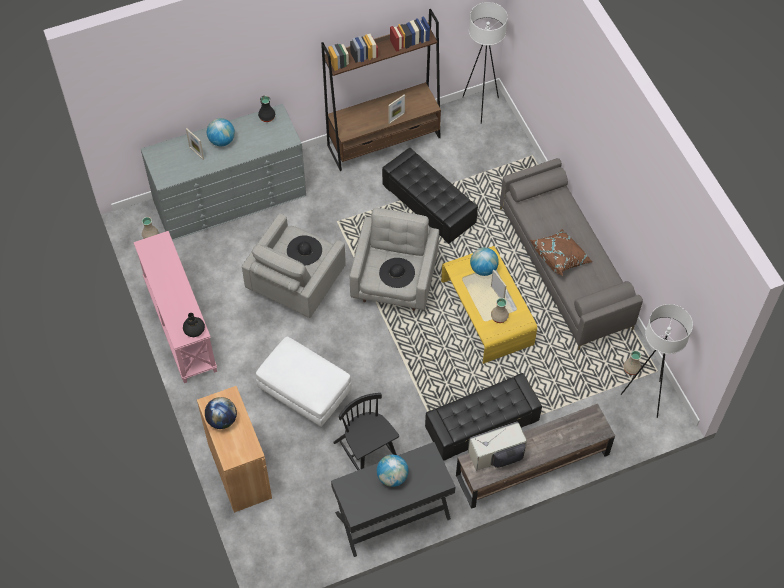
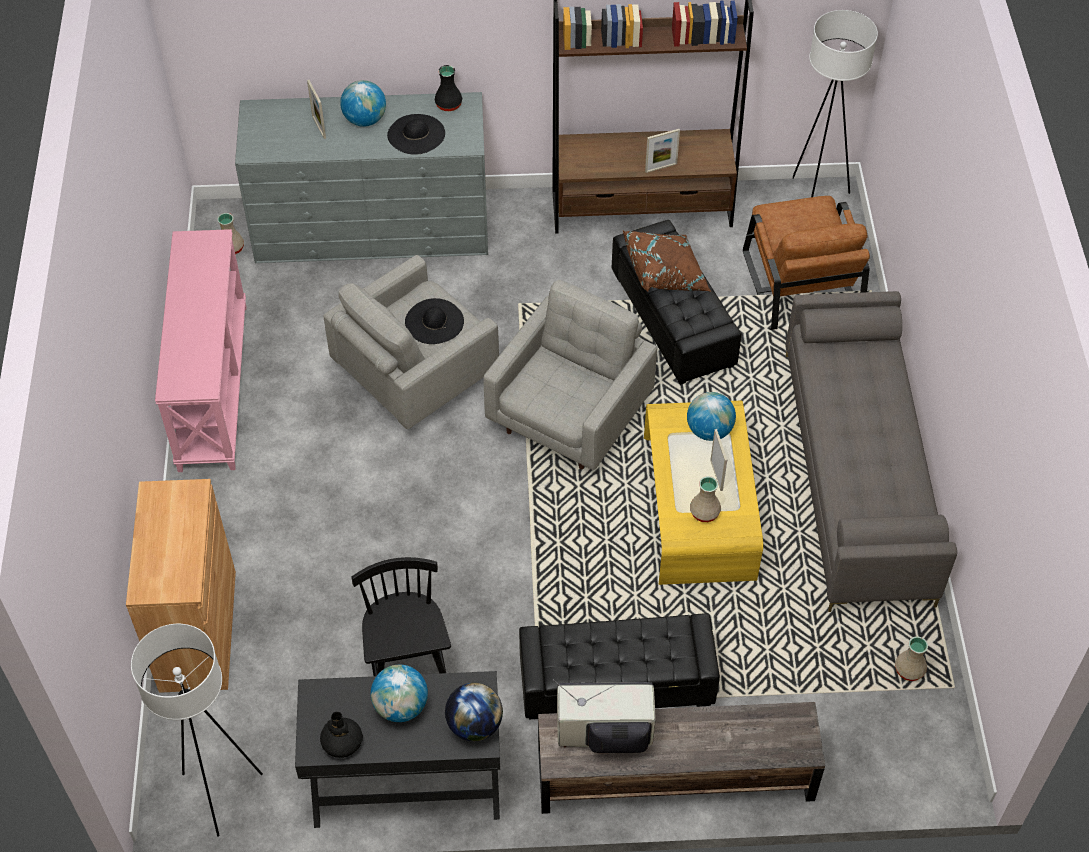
camera: 20 degrees right, 5 degrees down
(194, 330) = (198, 382): black vase -> black vase (342, 743)
(222, 420) = (162, 524): globe -> globe (474, 724)
(304, 394) = (352, 545): white ottoman -> none
(397, 273) = (564, 395): black hat -> black hat (416, 134)
(491, 161) = (800, 282): none -> brown armchair
(560, 257) = (845, 448): brown pillow -> brown pillow (666, 273)
(645, 397) = (916, 724): white floor lamp -> white floor lamp (220, 793)

